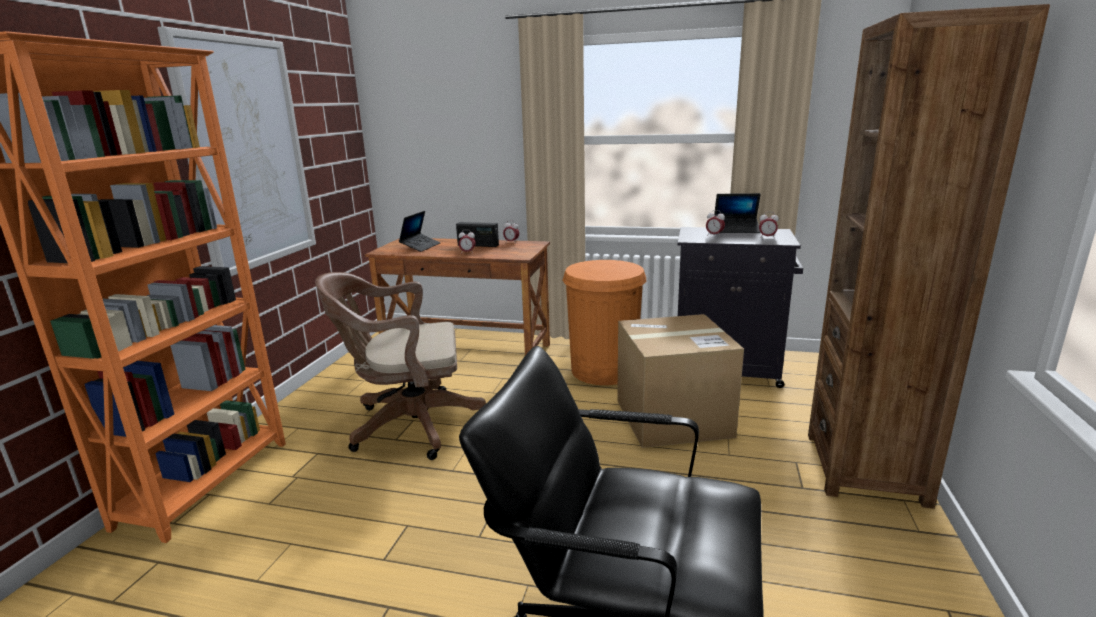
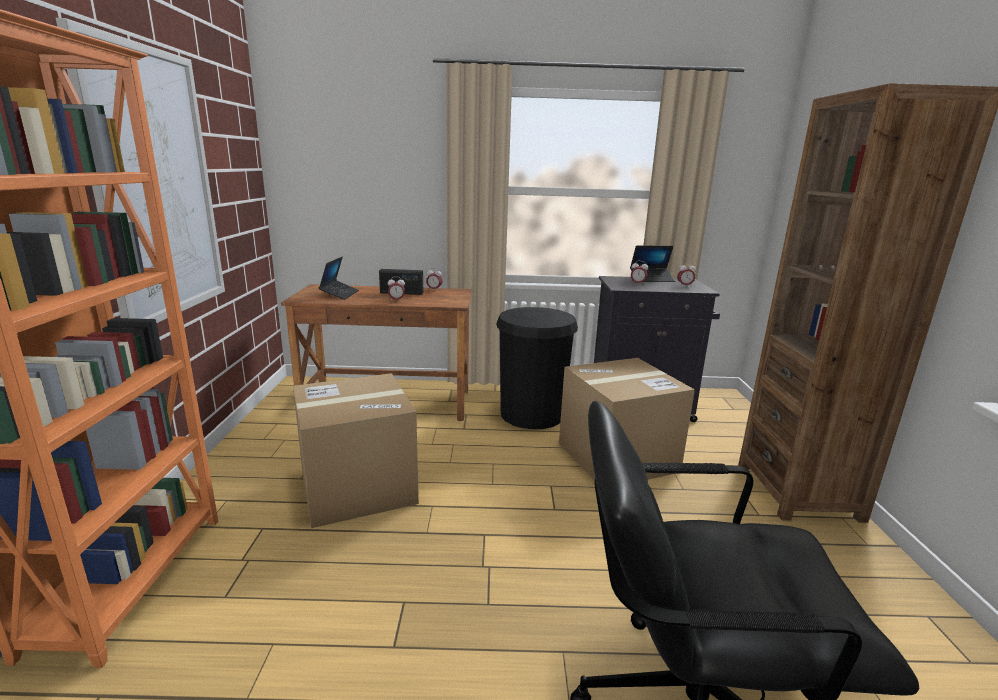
camera: 15 degrees left, 0 degrees up
(409, 426) = (357, 487): brown office chair -> cardboard box
(603, 370) = (531, 414): orange trash can -> black trash can

